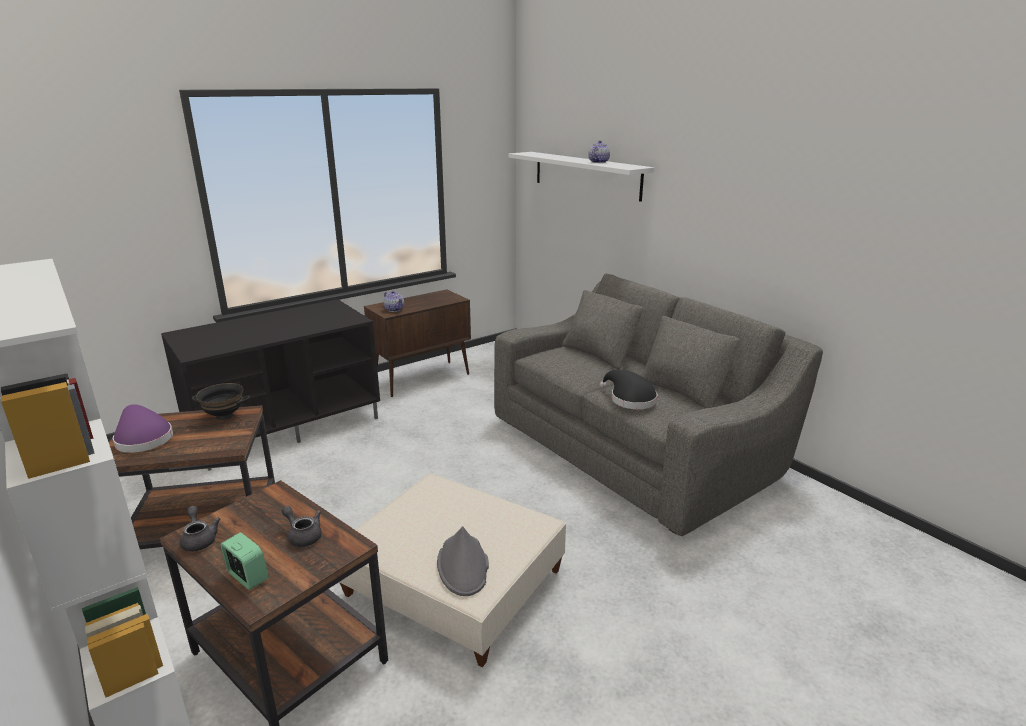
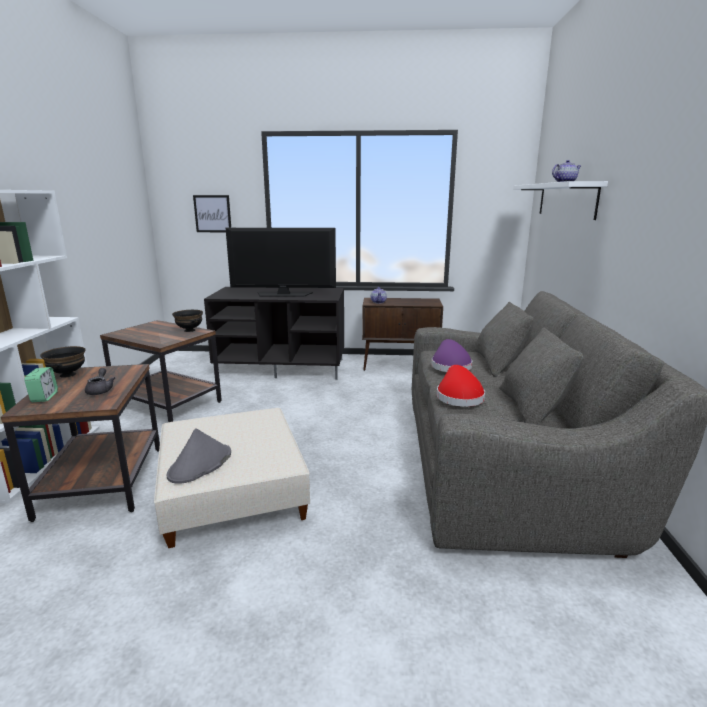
camera: 40 degrees right, 5 degrees down
(109, 222) = (212, 213): none -> picture
(143, 439) = (141, 330): purple hat -> purple hat (450, 365)
(199, 539) = (67, 374): grey teapot -> black bowl
(284, 327) = (283, 294): none -> television
(629, 399) = (458, 396): black hat -> red hat

